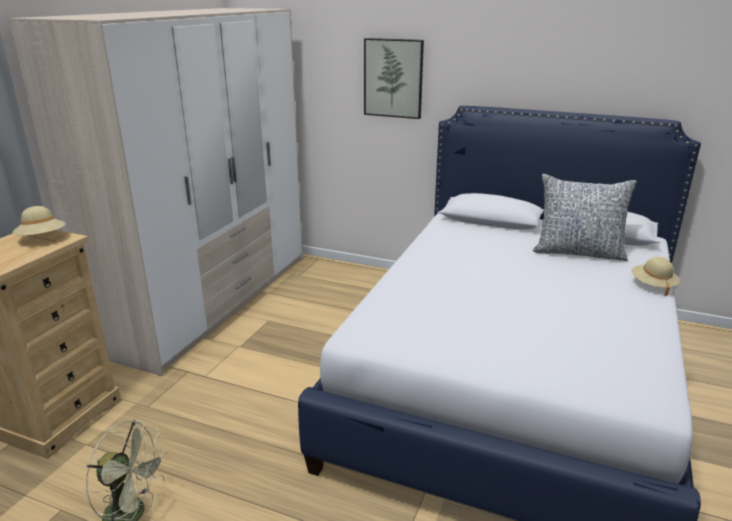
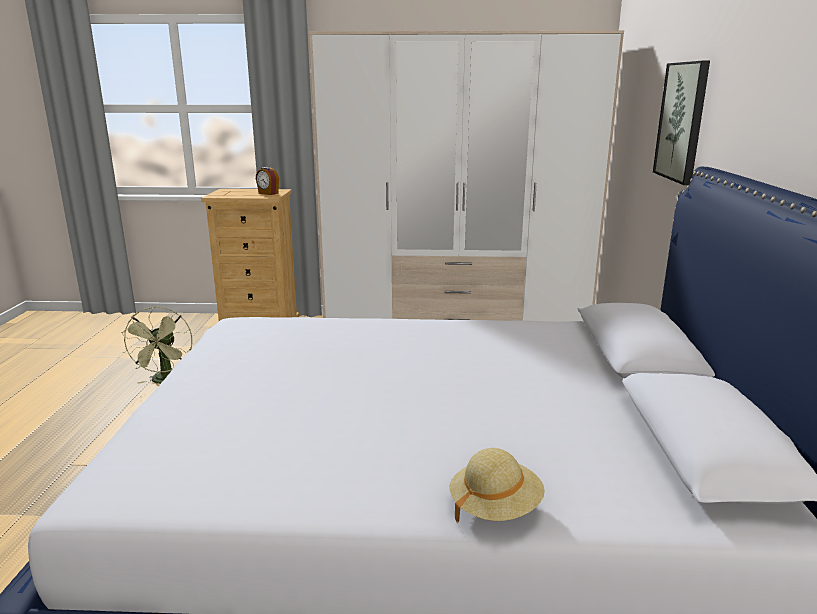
camera: 70 degrees right, 5 degrees down
(42, 238) = (268, 193): beige hat -> alarm clock
(578, 252) = (580, 428): pillow -> none

